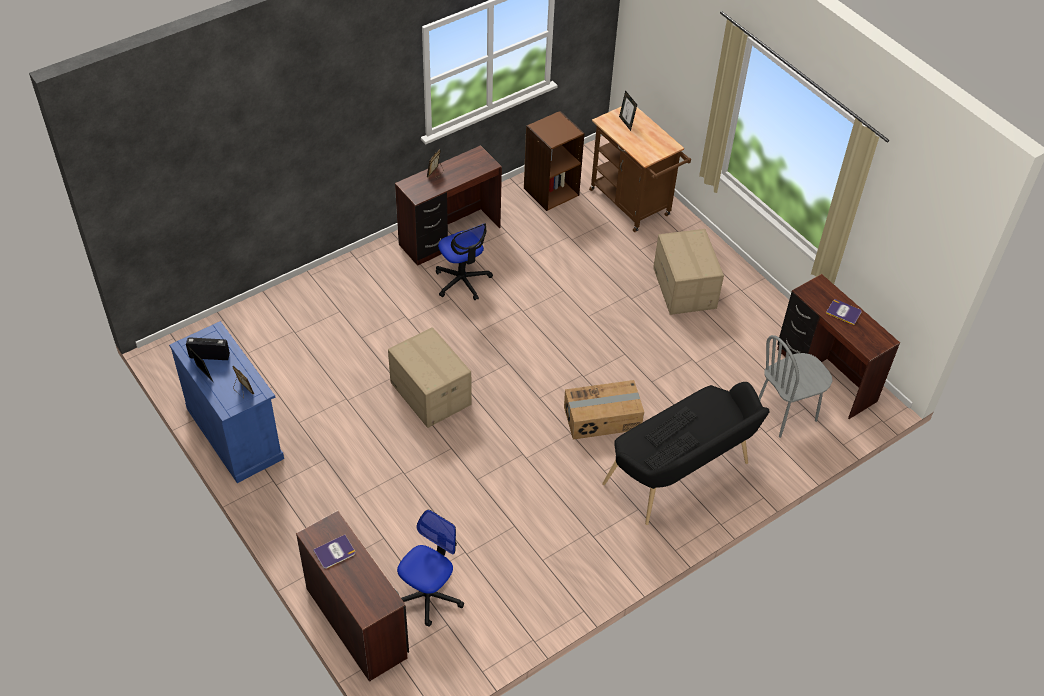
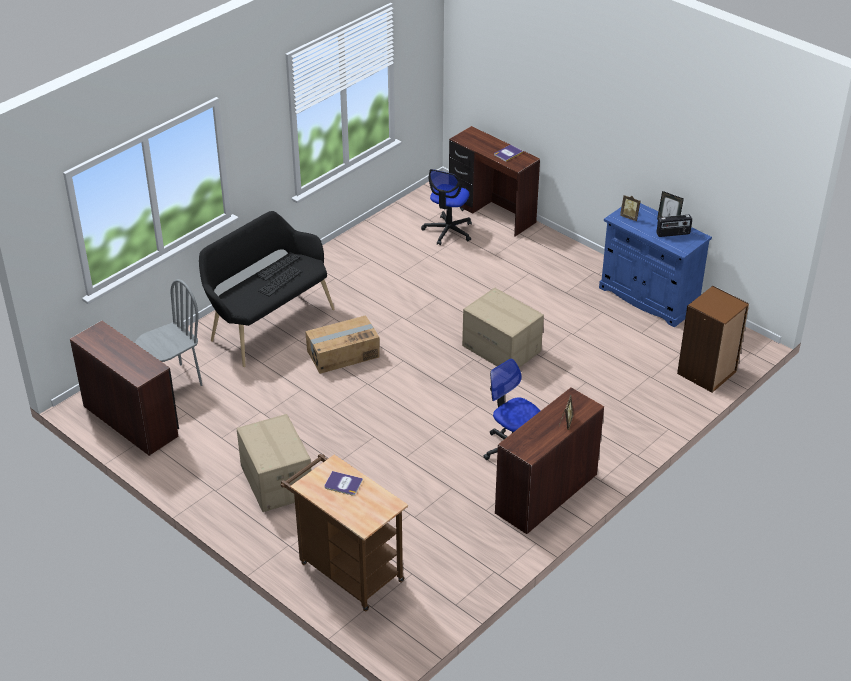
camera: 170 degrees right, 10 degrees down
(551, 191) = (450, 570): brown bookcase -> brown bookcase (707, 373)
(626, 123) = (364, 506): picture frame -> none
(843, 312) = (120, 355): book -> book (343, 484)

